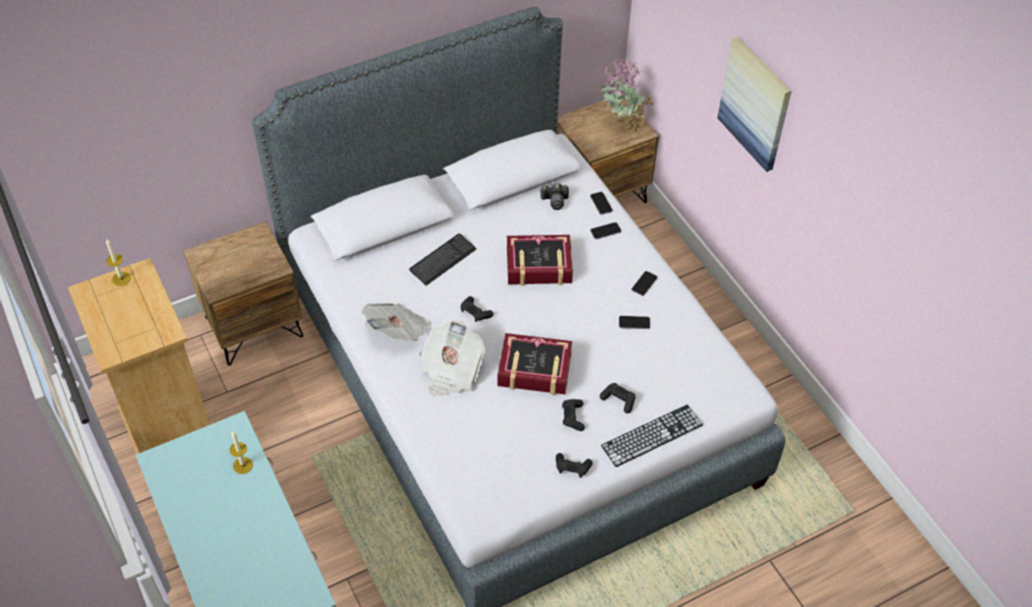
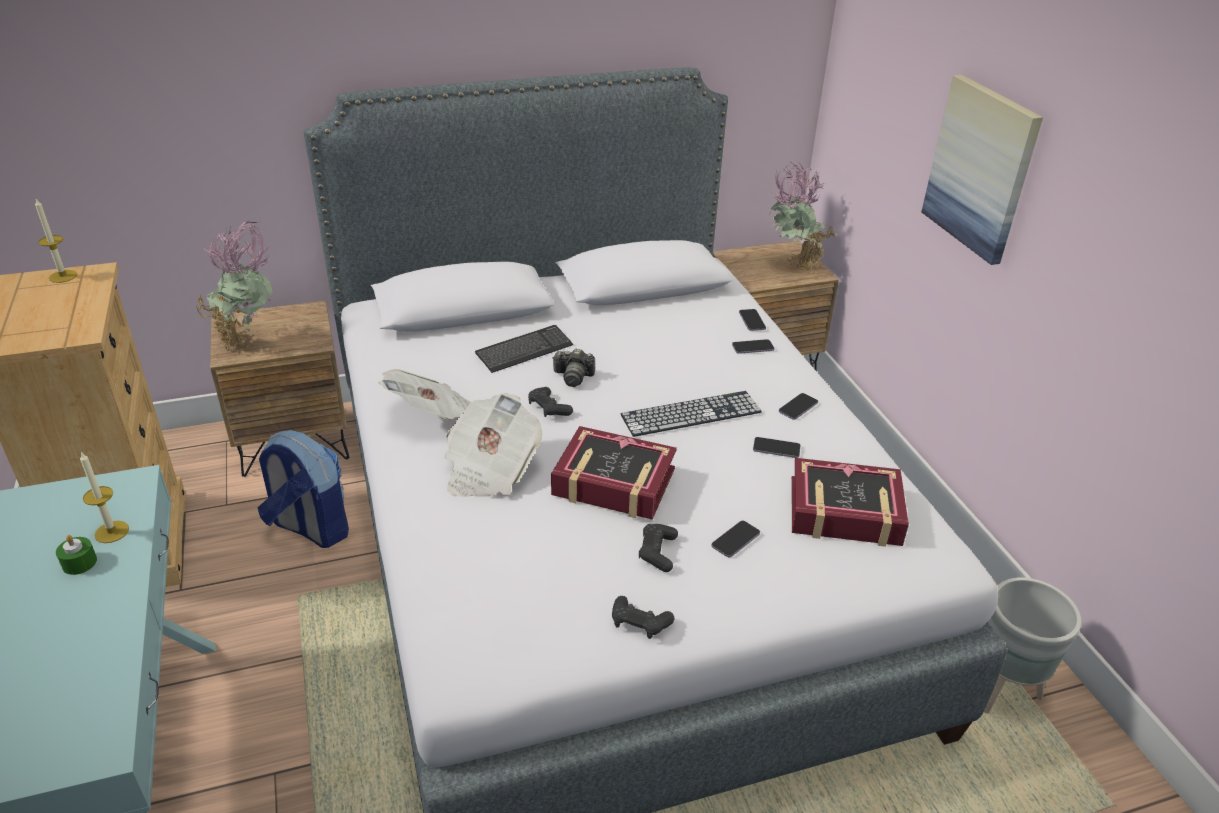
camera: 10 degrees right, 15 degrees down
(226, 273) = (249, 341): none -> potted plant
(236, 490) = (79, 563): none -> green candle
(297, 401) = (309, 528): none -> backpack
(539, 265) = (652, 370): book -> book (844, 512)
(554, 201) = (691, 312): camera -> camera (573, 377)
(618, 400) = (735, 540): black game controller -> phone
(652, 435) = (782, 596): keyboard -> keyboard (691, 413)
(790, 446) = (1002, 689): none -> grey planter

